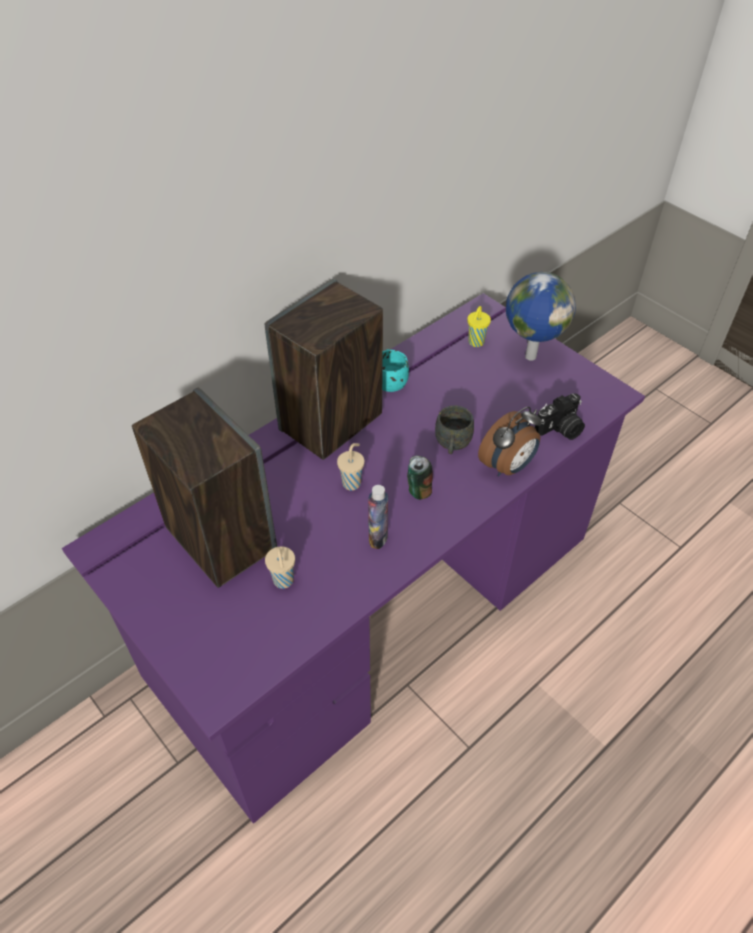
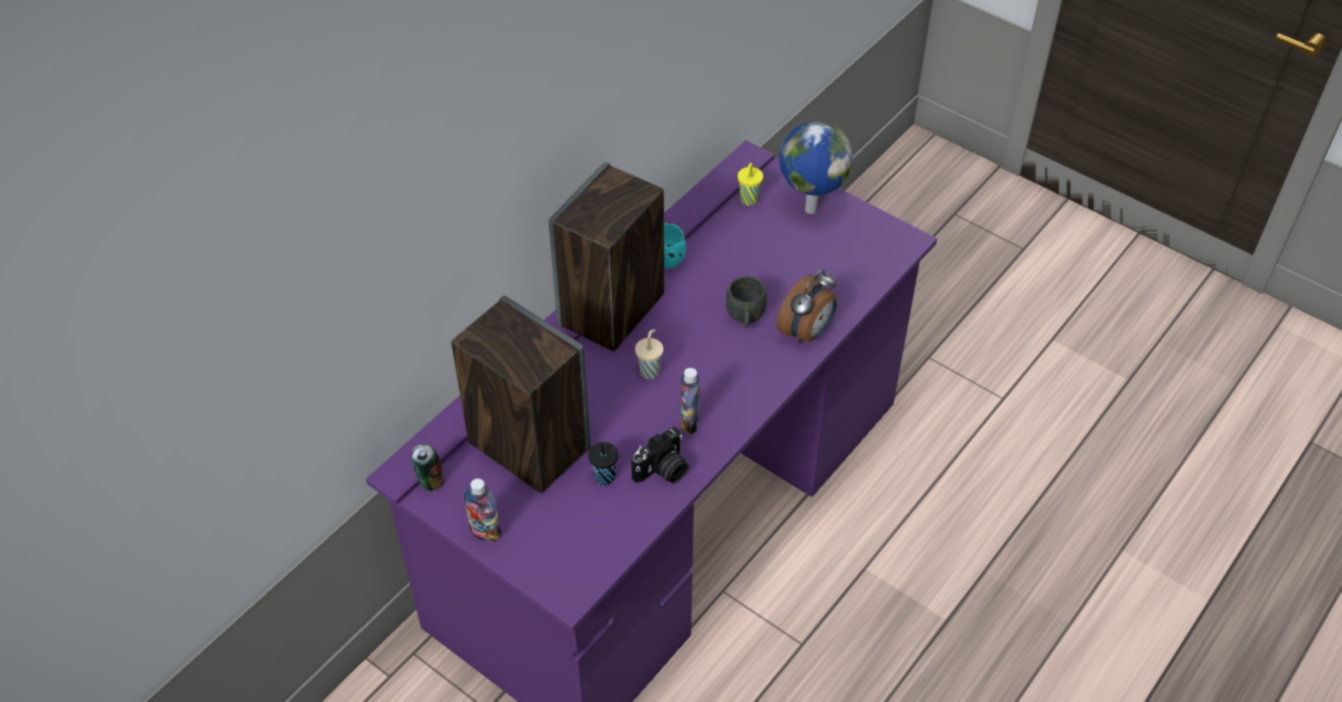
camera: 10 degrees left, 0 degrees up
(153, 619) = (485, 532): none -> bottle
(283, 581) = (605, 478): beige cup -> black cup
(418, 491) = (720, 370): can -> can (430, 481)
(560, 429) = (854, 286): camera -> camera (663, 470)

